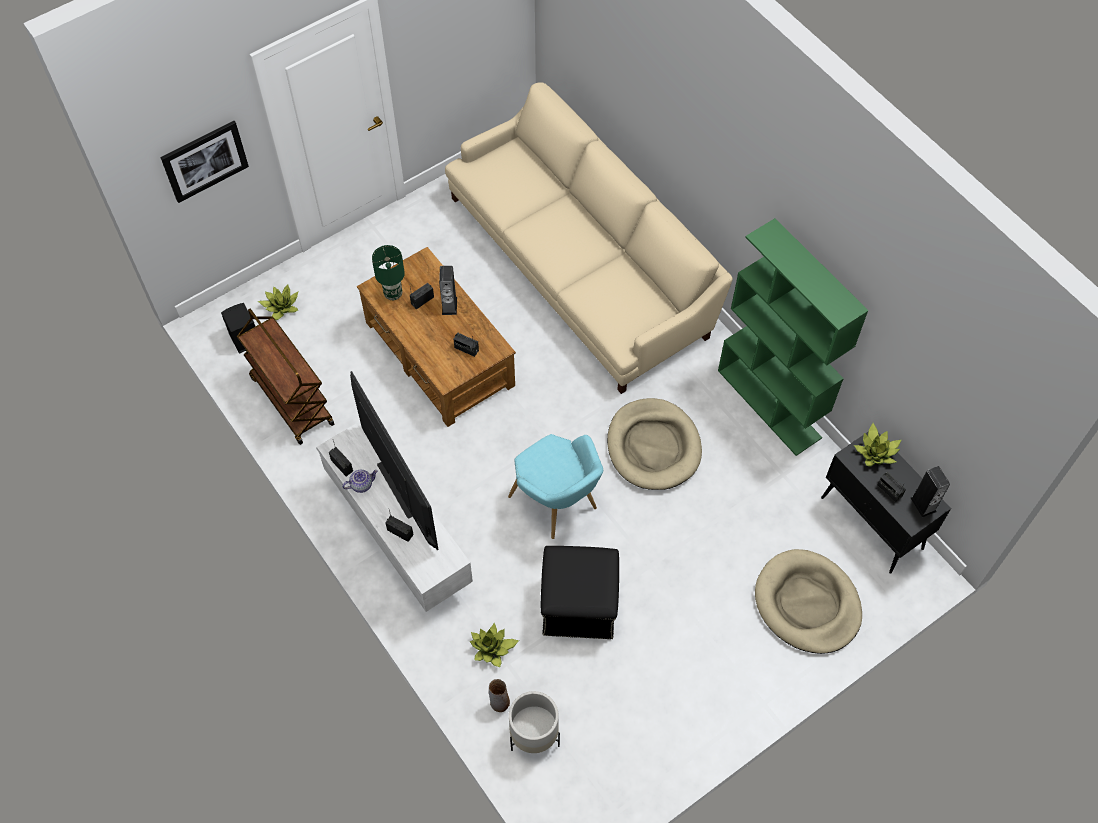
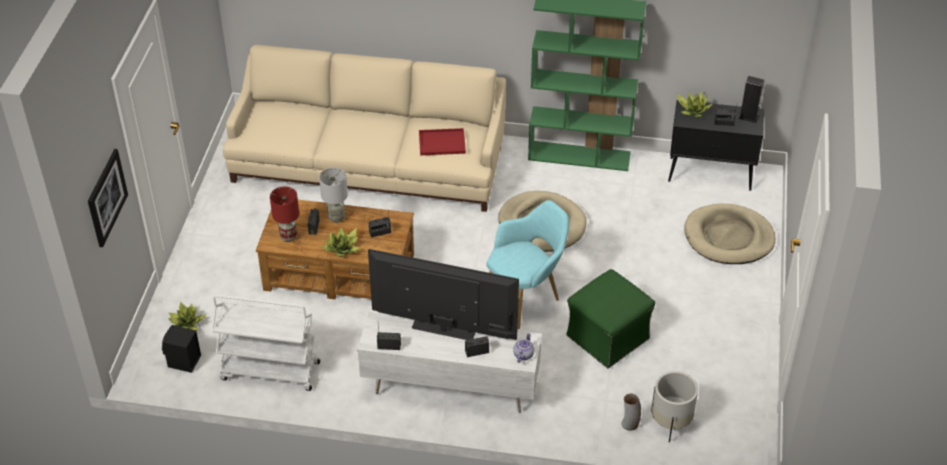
camera: 45 degrees left, 15 degrees down
(291, 400) = (269, 371): brown cart -> white cart
(361, 484) = (416, 346): teapot -> teapot (523, 354)
(393, 294) = (289, 237): green table lamp -> red table lamp
(449, 305) = (336, 217): speaker -> grey table lamp
(492, 648) = (587, 400): potted plant -> potted plant (342, 248)
(558, 505) = (526, 296): turquoise armchair -> turquoise armchair turned 45 degrees counterclockwise
(578, 605) = (607, 337): black ottoman -> green ottoman
(619, 300) = (443, 142): none -> red tray

